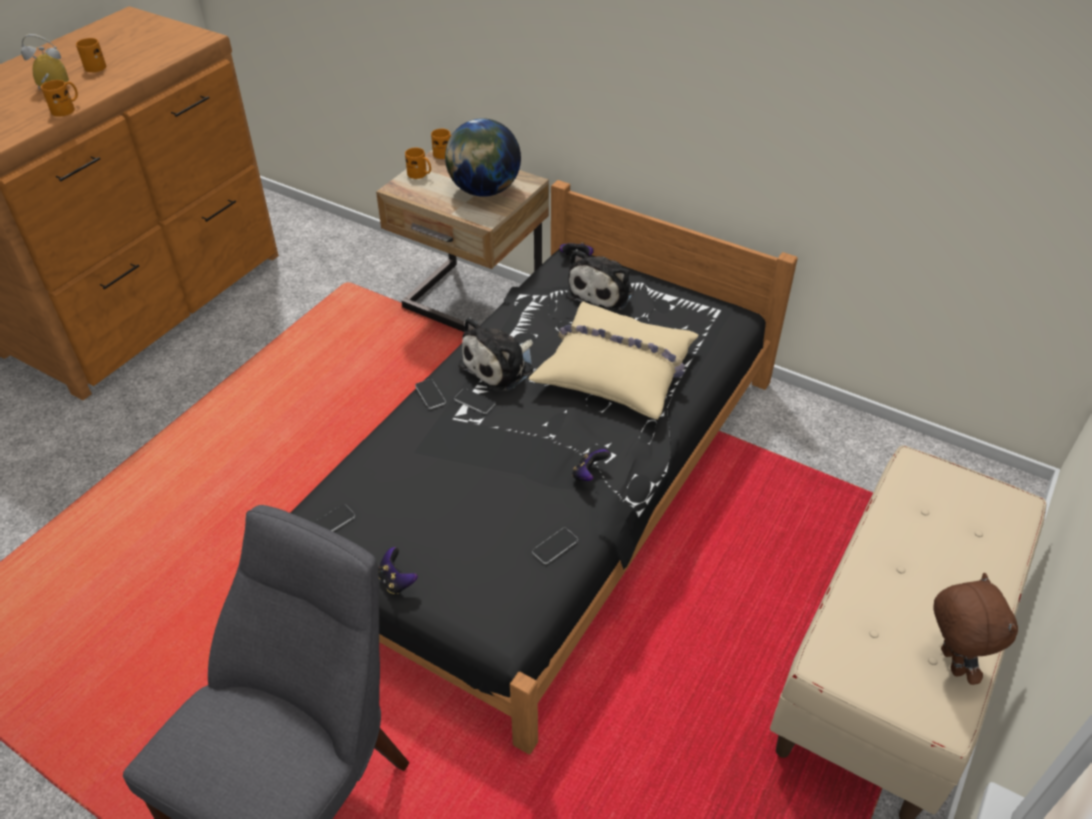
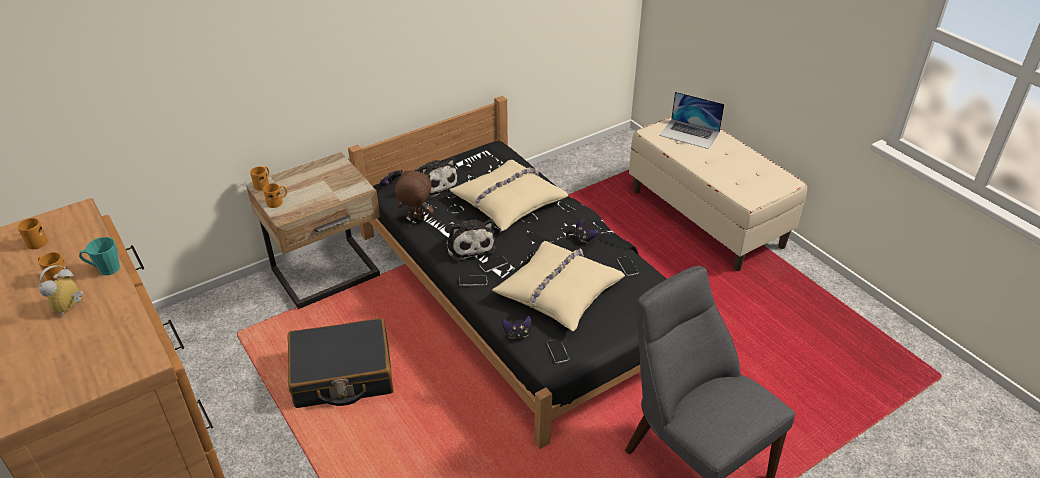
camera: 65 degrees left, 5 degrees down
(67, 109) = (124, 301): orange mug -> orange mug (36, 240)
(114, 82) = (105, 269): none -> turquoise mug
(321, 381) = (342, 374): none -> black suitcase
(396, 581) = (619, 334): game controller -> game controller (517, 334)
(453, 485) = (558, 292): none -> beige pillow
(484, 190) = (327, 180): globe -> none
(949, 661) = (761, 169): brown plush toy -> brown plush toy (415, 218)
(964, 520) = (689, 133): none -> laptop

